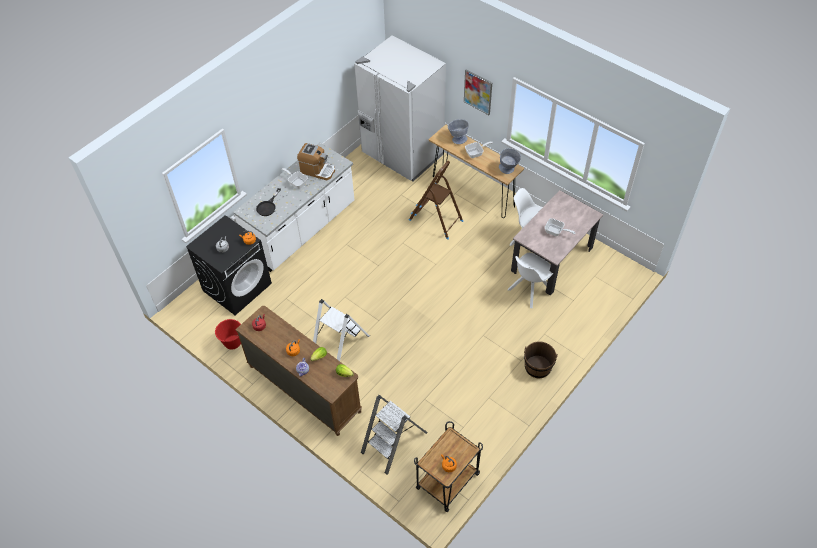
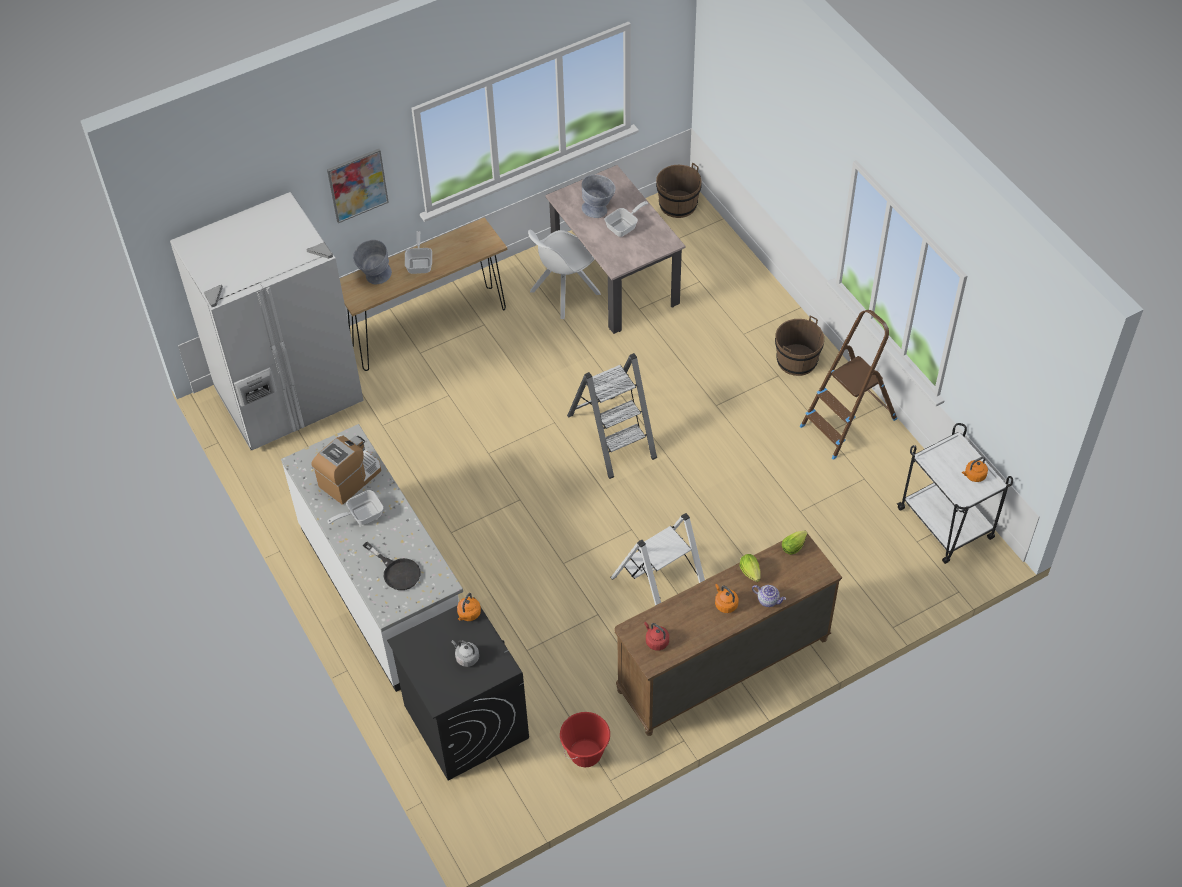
camera: 70 degrees left, 0 degrees up
(395, 441) = (859, 569): grey step ladder -> grey step ladder (611, 435)
(435, 220) = (462, 396): brown step ladder -> brown step ladder (847, 423)
(447, 482) = (945, 524): brown cart -> white cart
(508, 170) = (478, 236): grey bowl -> grey bowl (598, 209)
(529, 290) = (659, 325): white chair -> none
(628, 272) = (678, 205): none -> brown bucket

